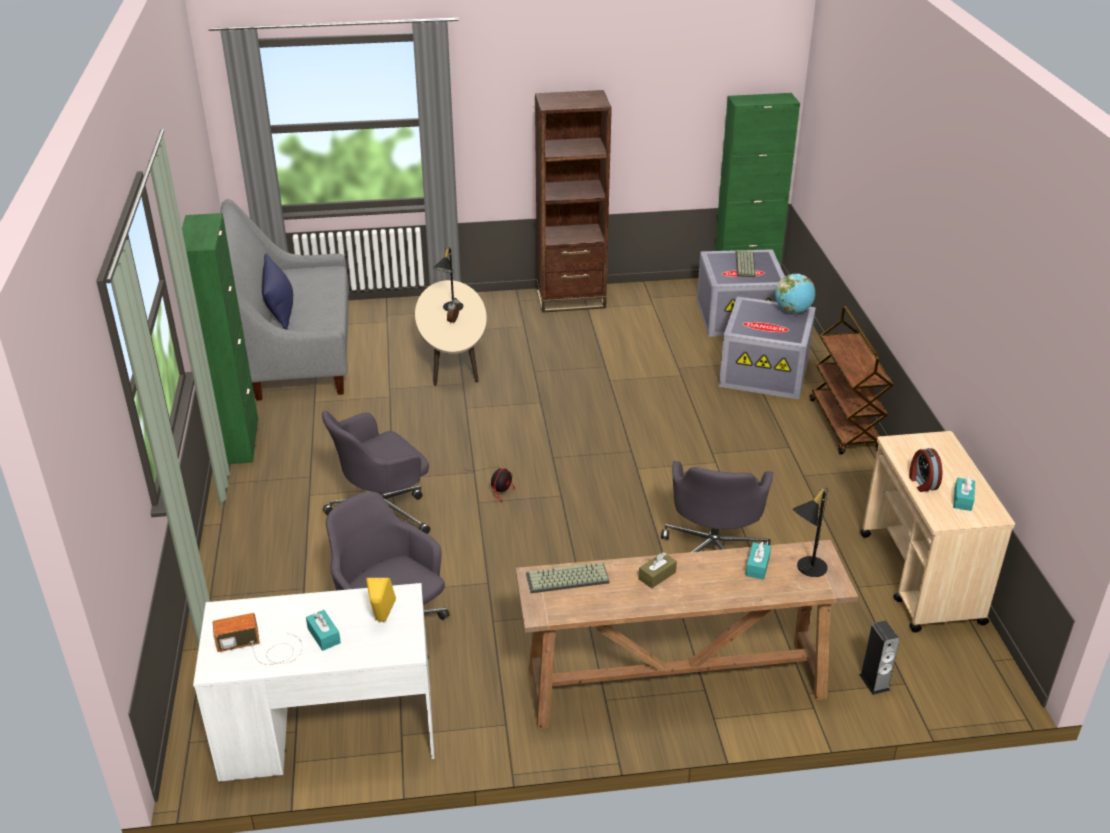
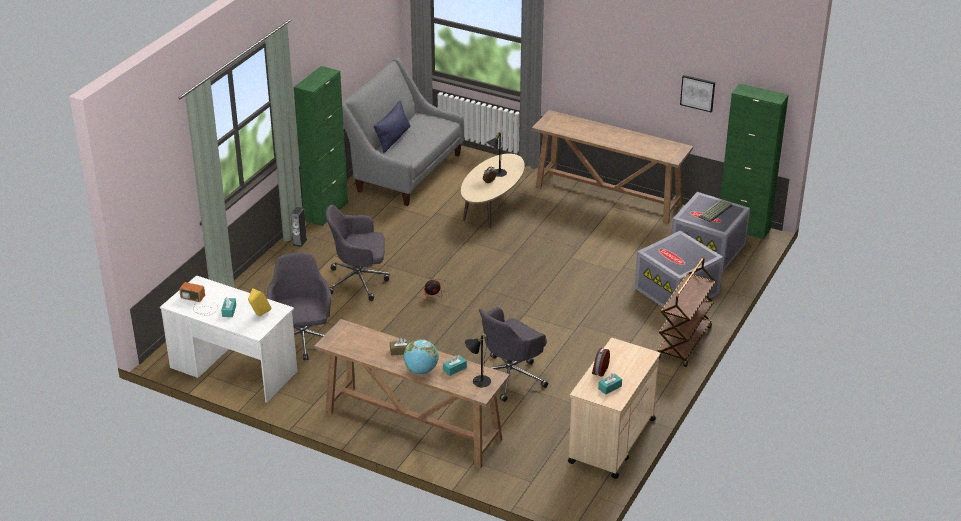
camera: 35 degrees right, 0 degrees up
(567, 579) = (357, 334): keyboard -> none
(571, 299) = (609, 196): brown bookcase -> brown console table
(671, 125) = (698, 93): none -> picture
(793, 311) = (703, 253): globe -> globe (421, 370)
(874, 682) = (515, 473): speaker -> speaker (300, 242)

